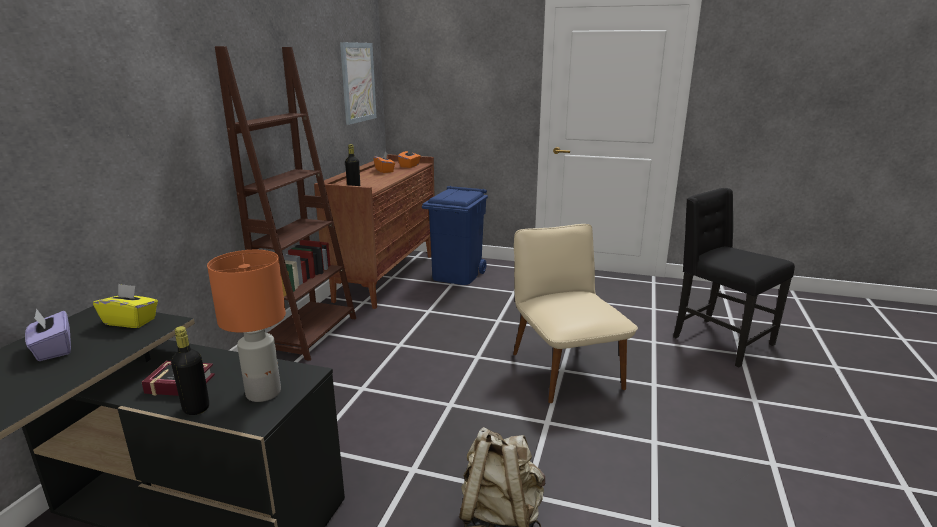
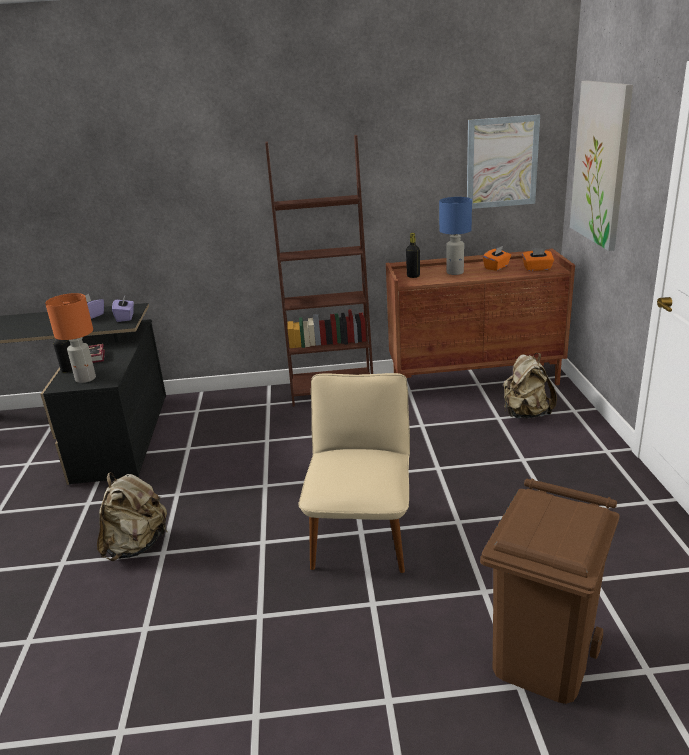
camera: 70 degrees right, 5 degrees up
(131, 321) = (125, 317): yellow tissue box -> purple tissue box
(372, 179) = (455, 272): none -> blue table lamp
(442, 76) = (600, 163): none -> picture
(457, 275) = (525, 414): blue trash can -> beige backpack
(566, 370) = (361, 535): beige chair -> beige chair turned 45 degrees counterclockwise
(720, 341) = (542, 659): black chair -> brown trash can

